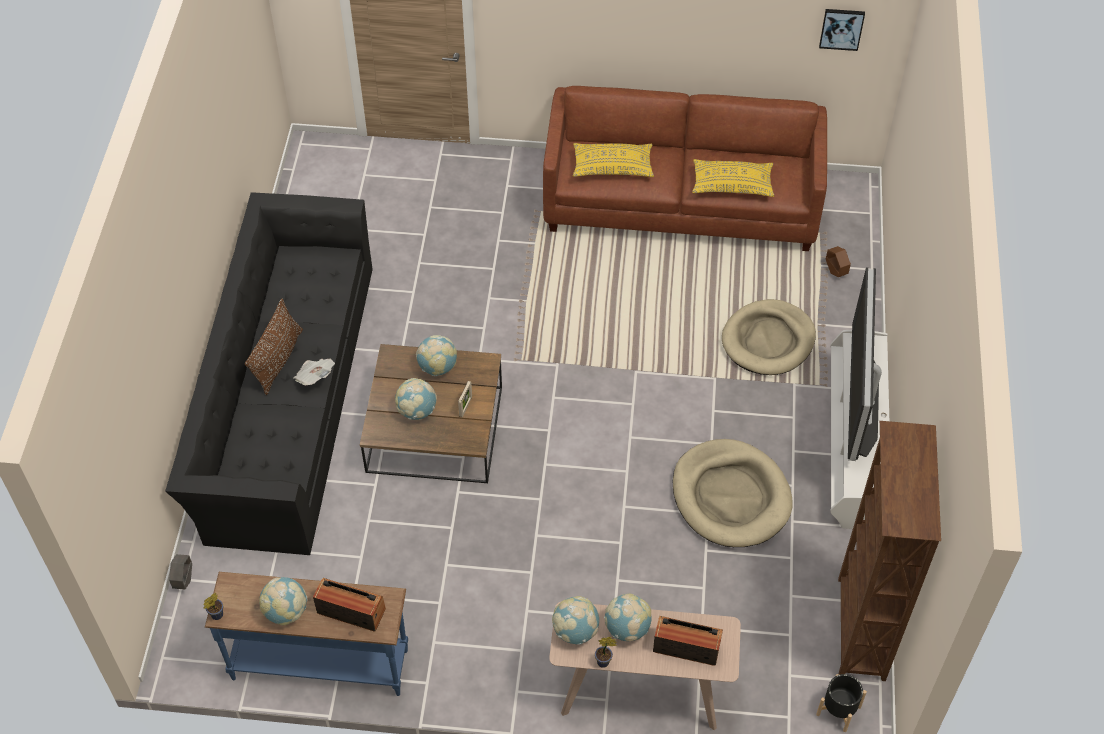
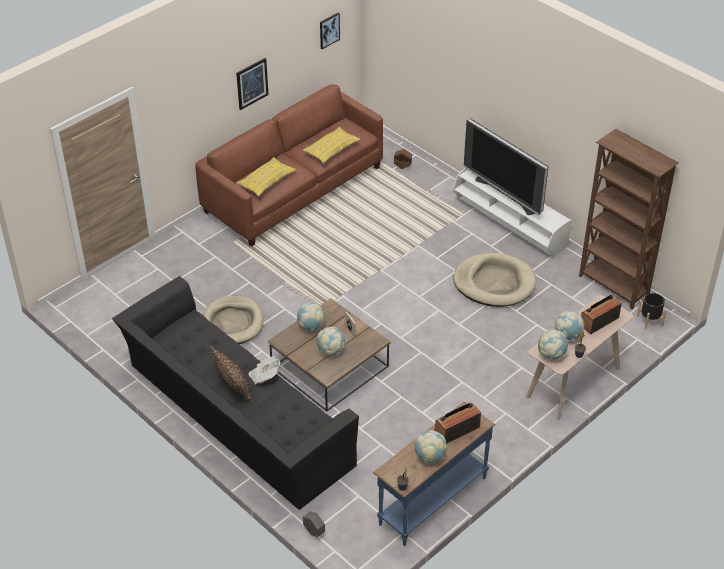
camera: 50 degrees left, 10 degrees down
(678, 33) = (252, 83): none -> picture
(768, 340) = (416, 213): beige dog bed -> beige dog bed (233, 323)

